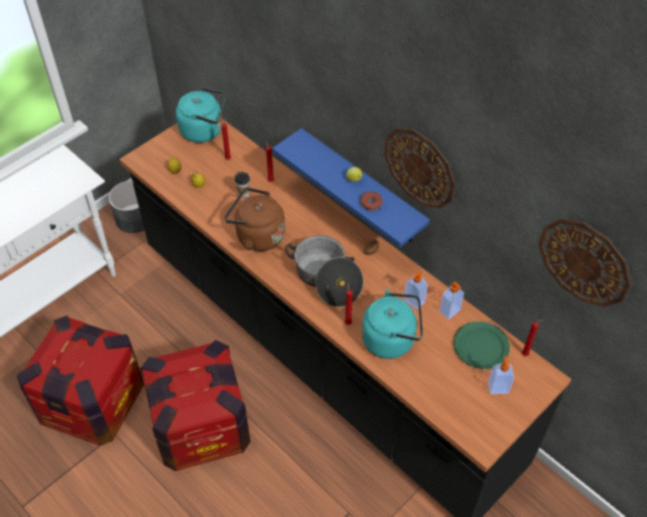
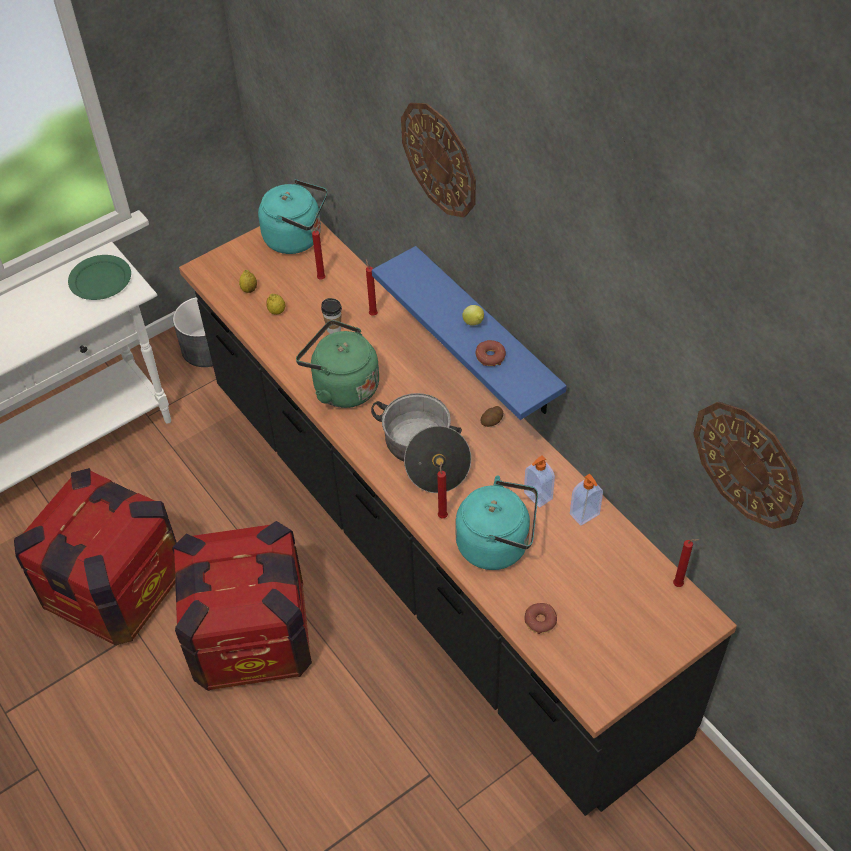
camera: 10 degrees right, 0 degrees up
(257, 236) = (342, 386): brown kettle -> green kettle
(419, 167) = (553, 314): wall clock -> wall clock (439, 159)
(432, 391) = (540, 621): none -> donut
(481, 347) = (618, 568): green plate -> green plate (100, 280)
(498, 387) = (631, 625): soap dispenser -> none

